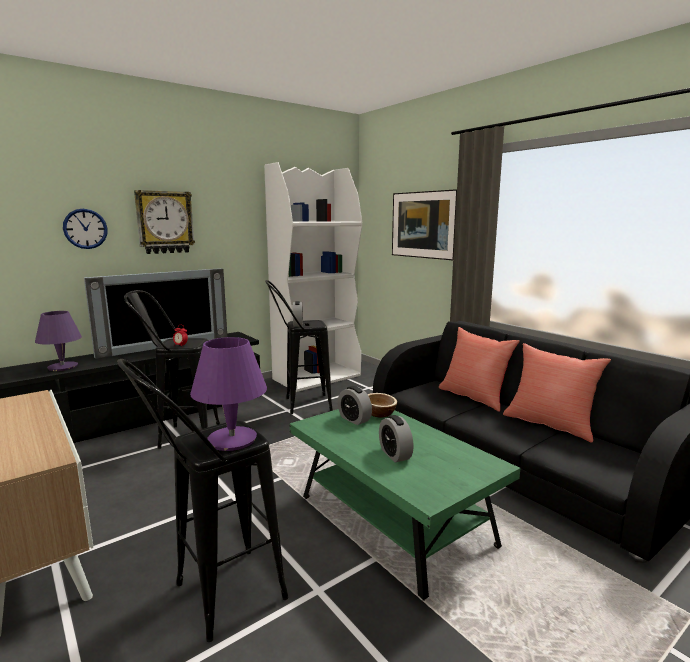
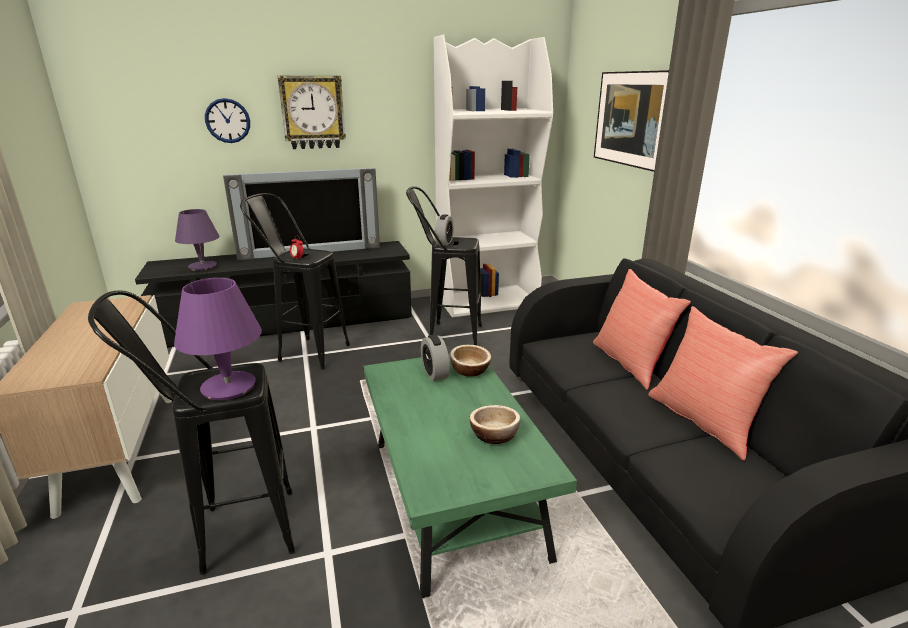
camera: 20 degrees right, 10 degrees up
(395, 454) = (440, 428): alarm clock -> none
(438, 451) = (494, 435): none -> bowl

